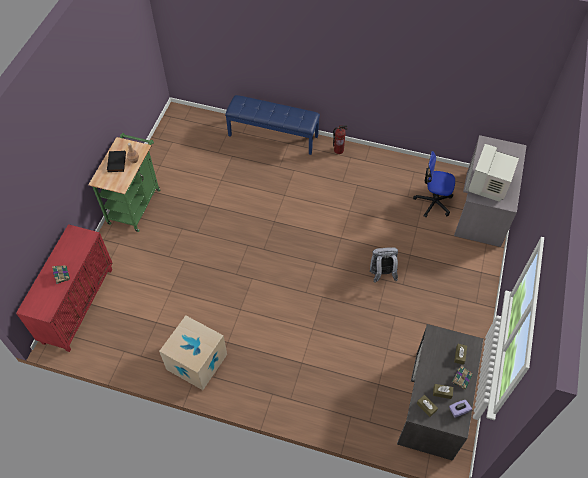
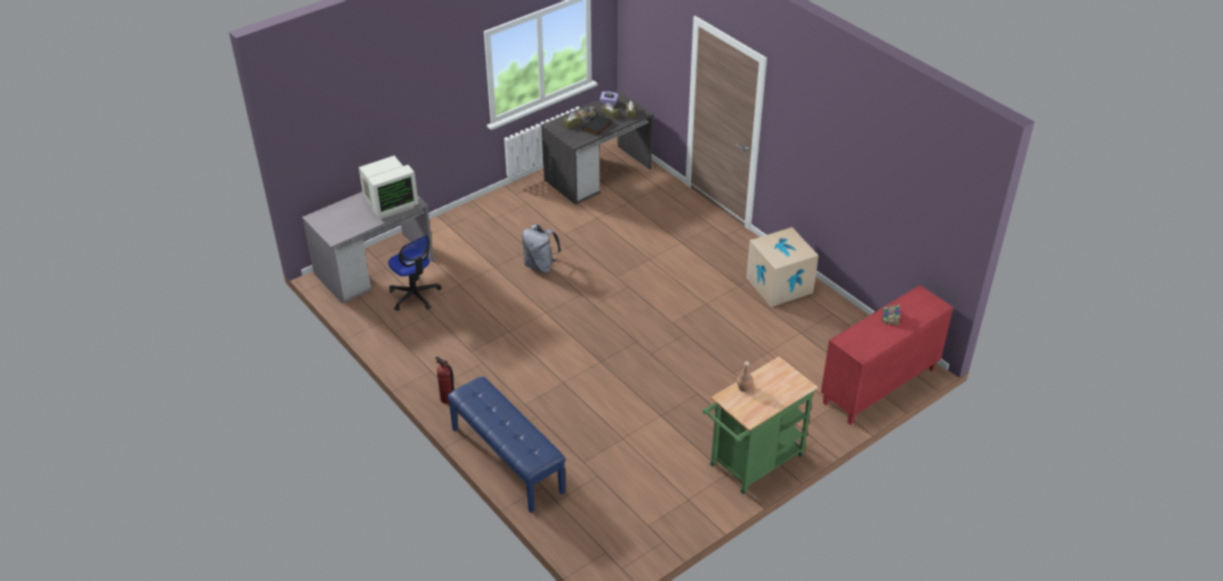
camera: 145 degrees left, 15 degrees down
(116, 162) = (768, 396): black book -> black book (597, 127)

